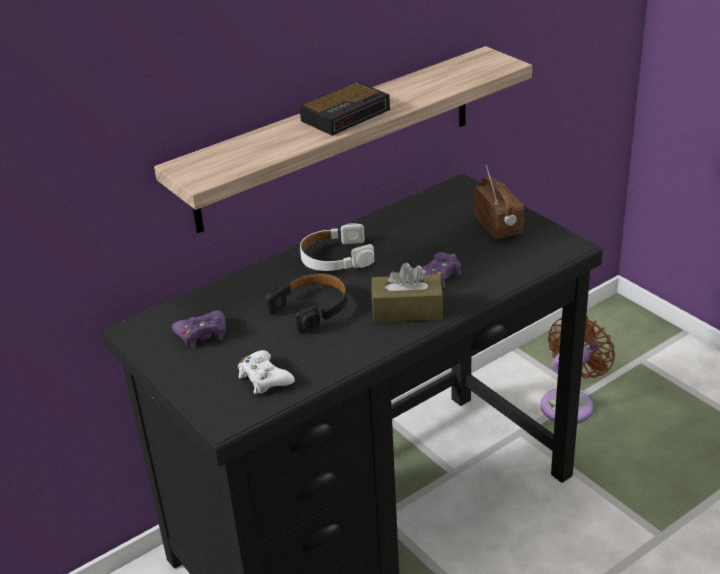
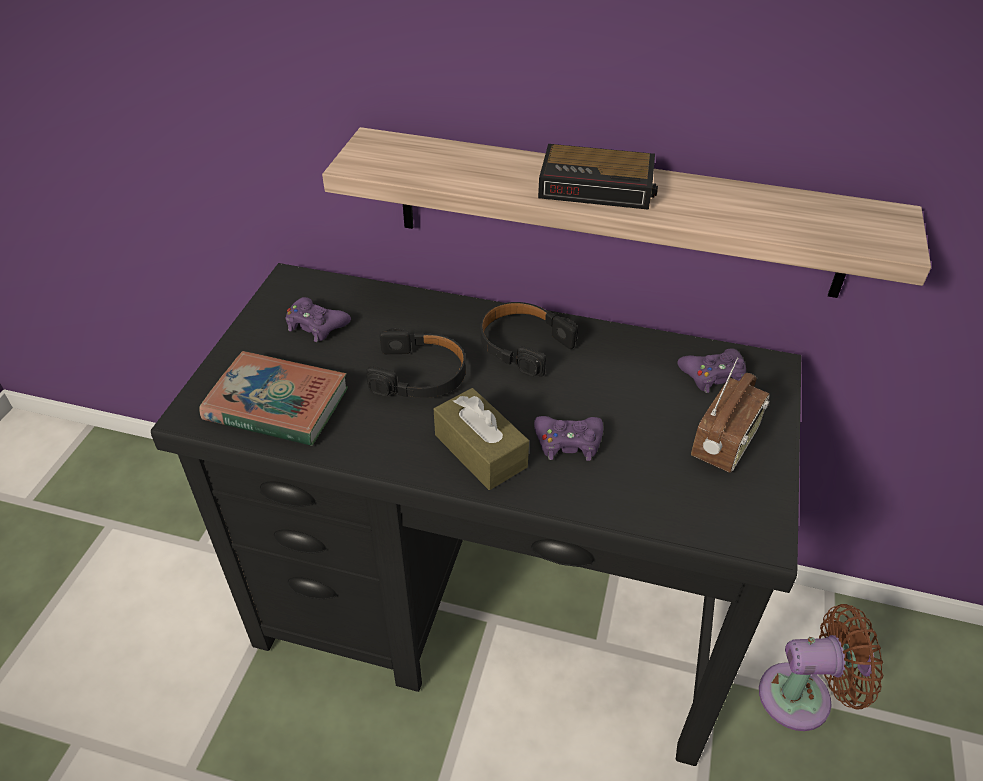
camera: 50 degrees right, 10 degrees up
(264, 378) = (277, 405): white game controller -> book
(335, 258) = (523, 345): white headphones -> black headphones
(444, 206) = (713, 375): none -> purple game controller

